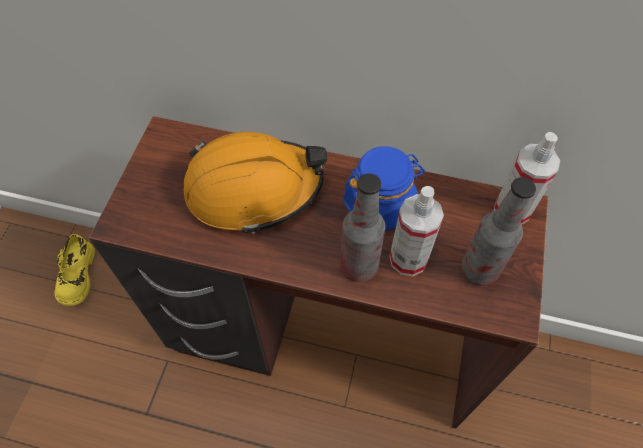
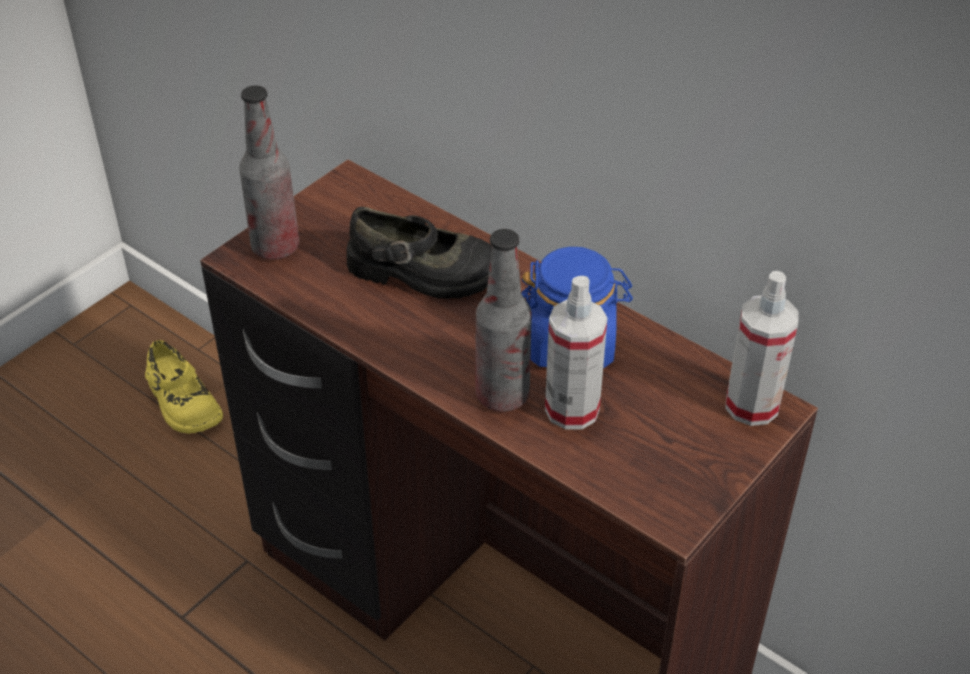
camera: 25 degrees right, 15 degrees down
(77, 275) = (182, 402): yellow shoe -> yellow shoe turned 60 degrees counterclockwise
(254, 189) = (423, 273): orange hard hat -> black shoe
(479, 269) = (660, 453): bottle -> bottle (275, 247)

